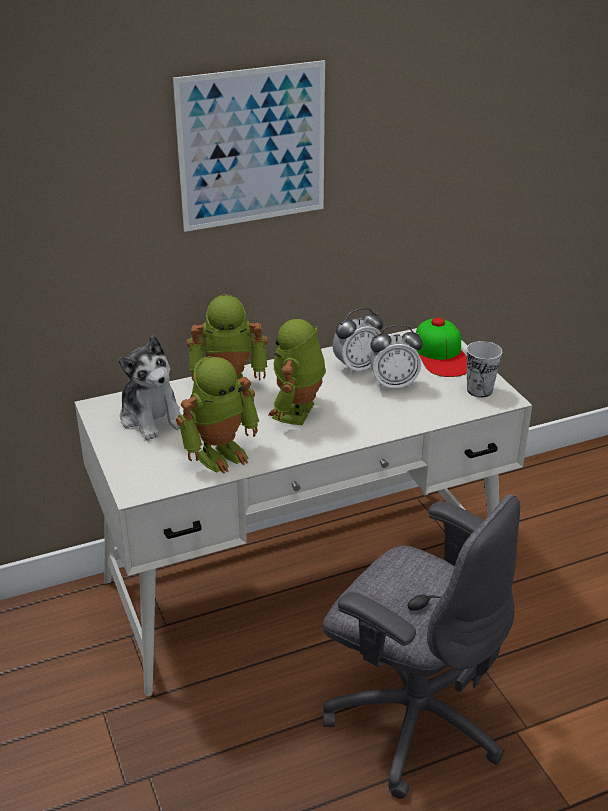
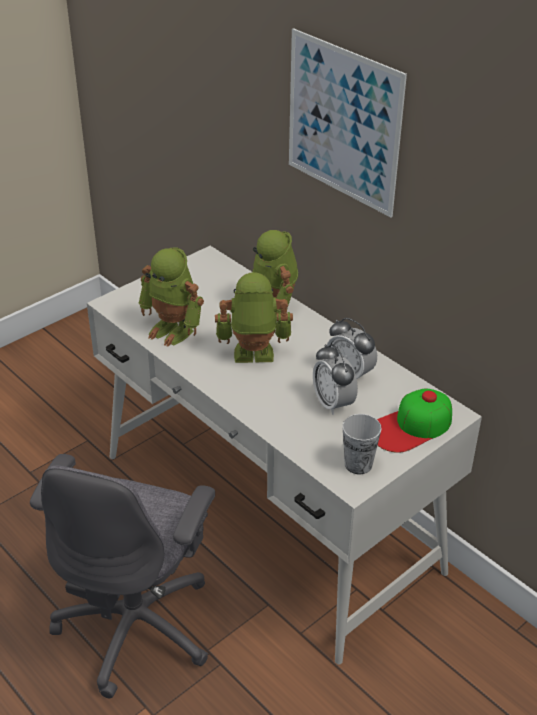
camera: 70 degrees right, 5 degrees up
(152, 418) = (206, 285): plush toy -> none

